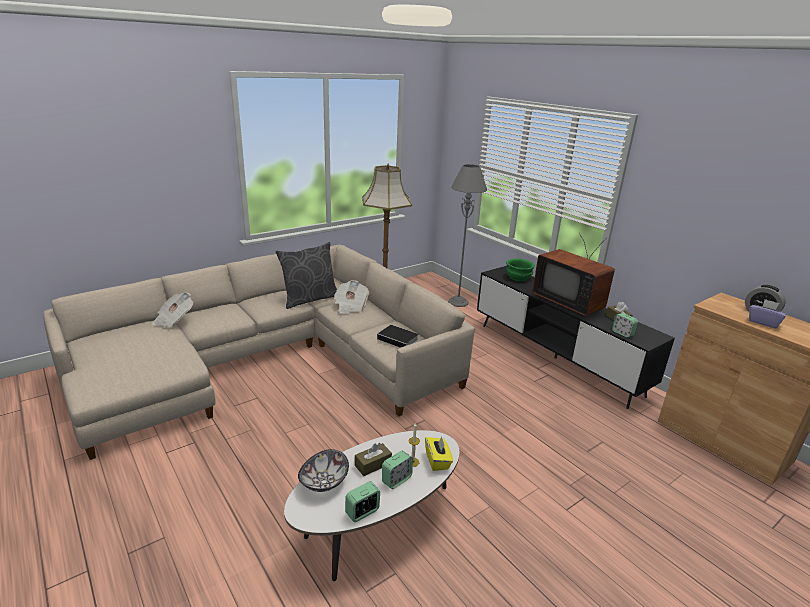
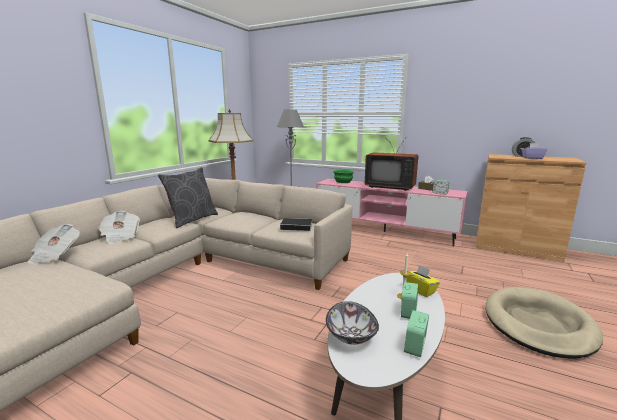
camera: 25 degrees left, 10 degrees down
(350, 306) = (235, 216): newspaper -> newspaper (120, 237)
(373, 464) = (376, 308): brown tissue box -> none
(555, 358) = (384, 231): black tv stand -> pink tv stand
(599, 546) = (538, 324): none -> beige dog bed

